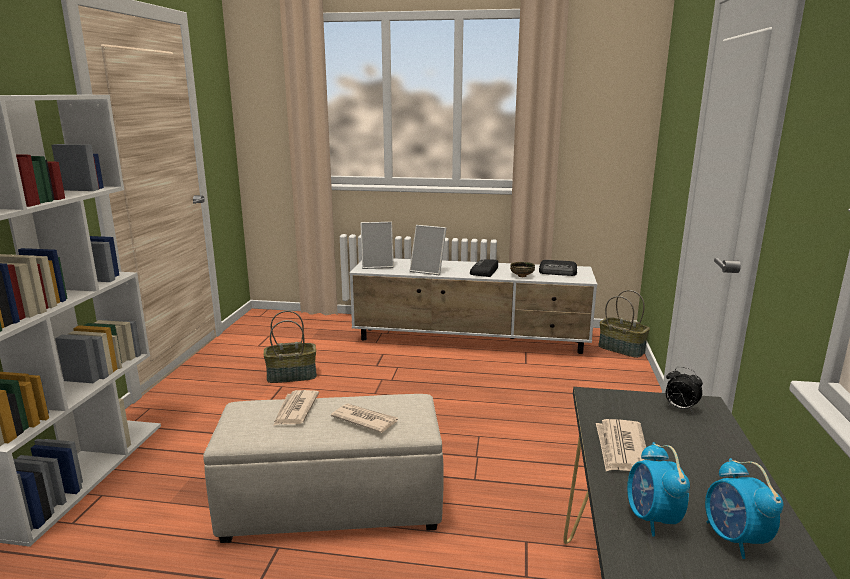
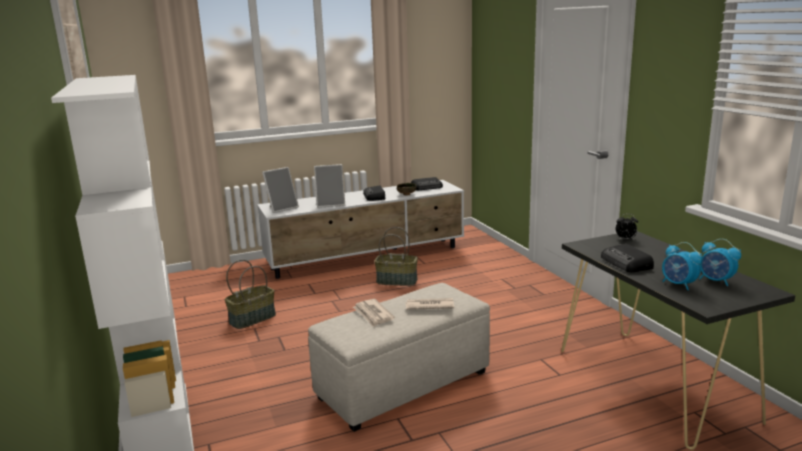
camera: 30 degrees left, 0 degrees up
(621, 449) = (627, 263): newspaper -> radio
(622, 349) = (476, 238): basket -> basket (397, 281)

